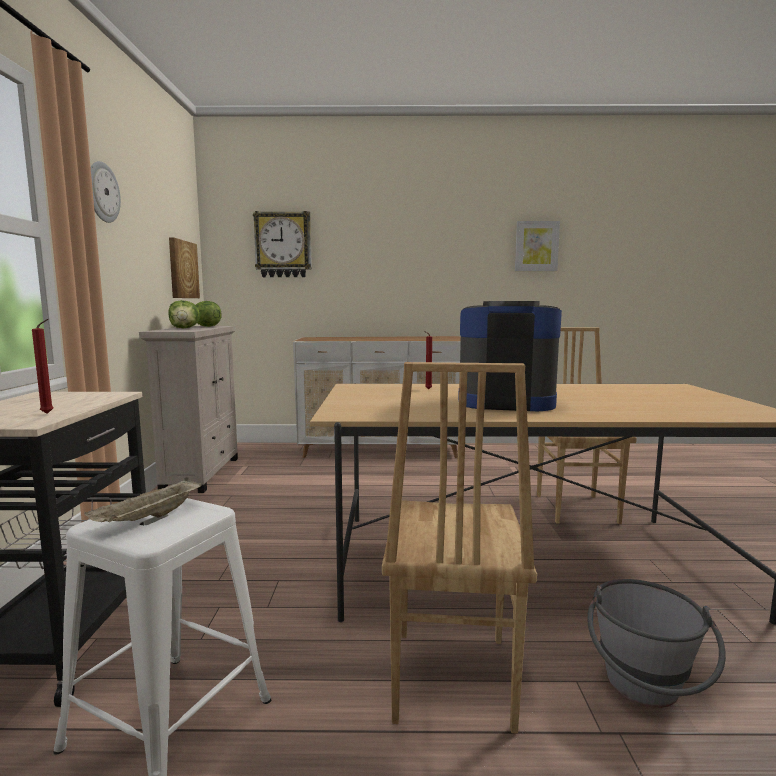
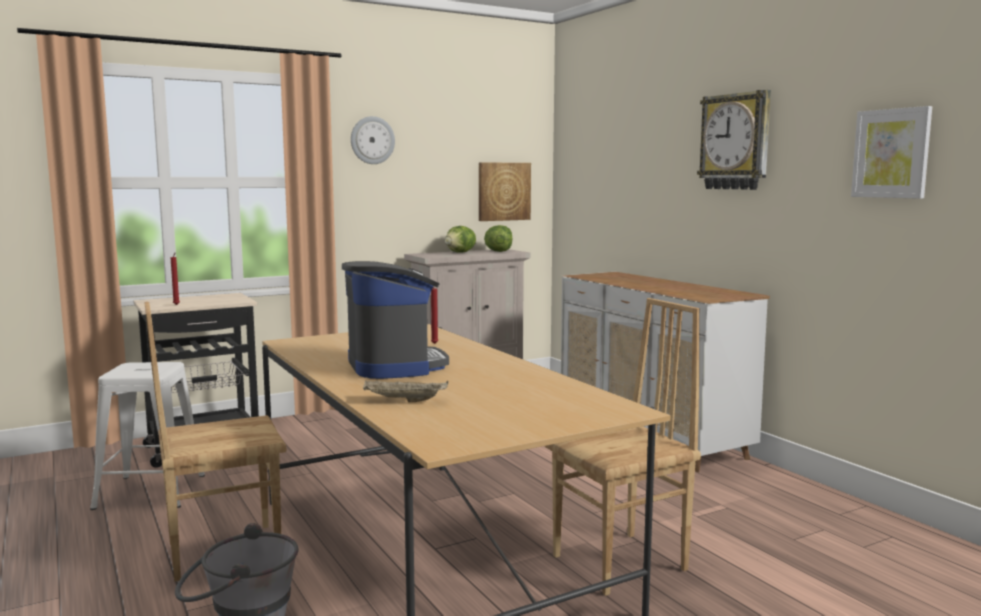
camera: 60 degrees right, 0 degrees up
(149, 519) = (140, 368): beige tray -> beige tray (404, 401)
(283, 245) = (608, 159): wall clock -> wall clock (736, 142)

